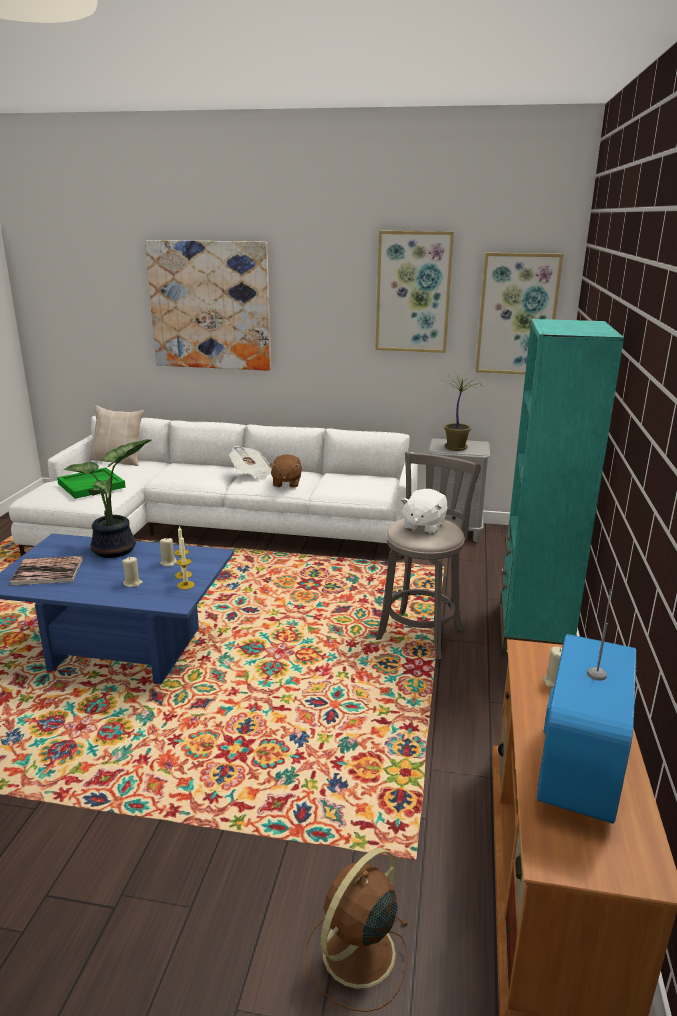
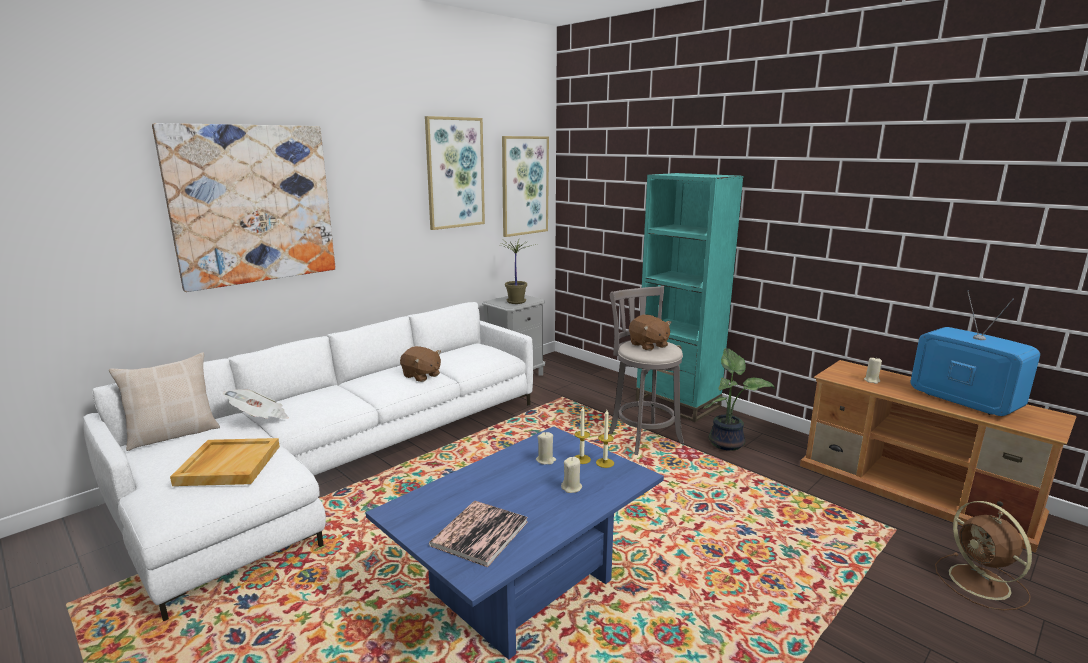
camera: 55 degrees left, 5 degrees down
(91, 485) = (228, 464): green tray -> beige tray
(116, 550) = (478, 480): potted plant -> potted plant (727, 442)
(251, 474) = (373, 382): newspaper -> newspaper (260, 418)
(423, 526) = (648, 345): white plush toy -> brown plush toy

